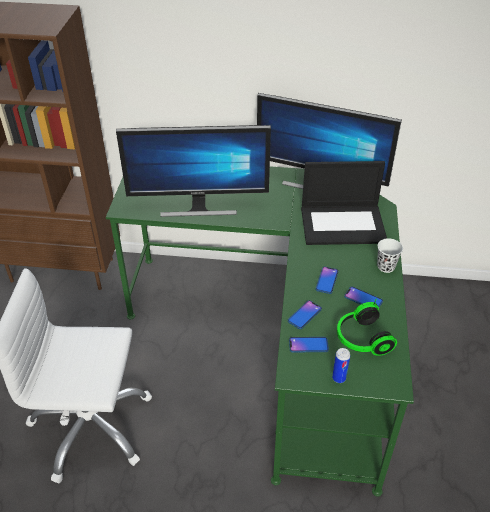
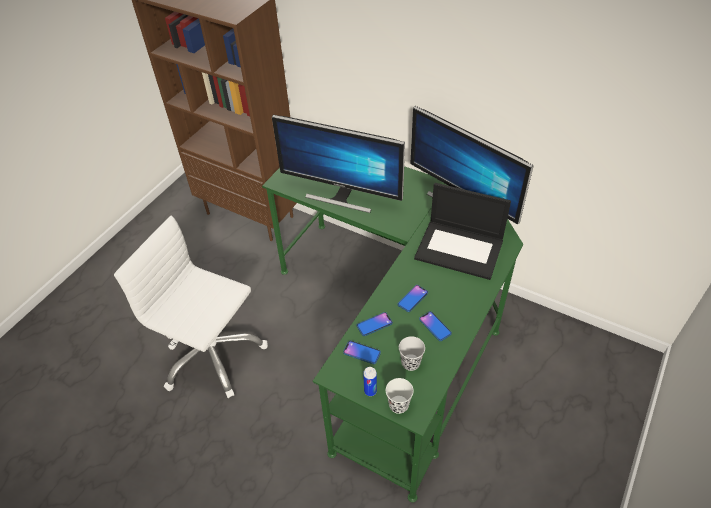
camera: 25 degrees right, 5 degrees up
(361, 339) = (410, 363): headphones -> black cup
(386, 266) = (475, 302): white cup -> white cup (398, 405)

